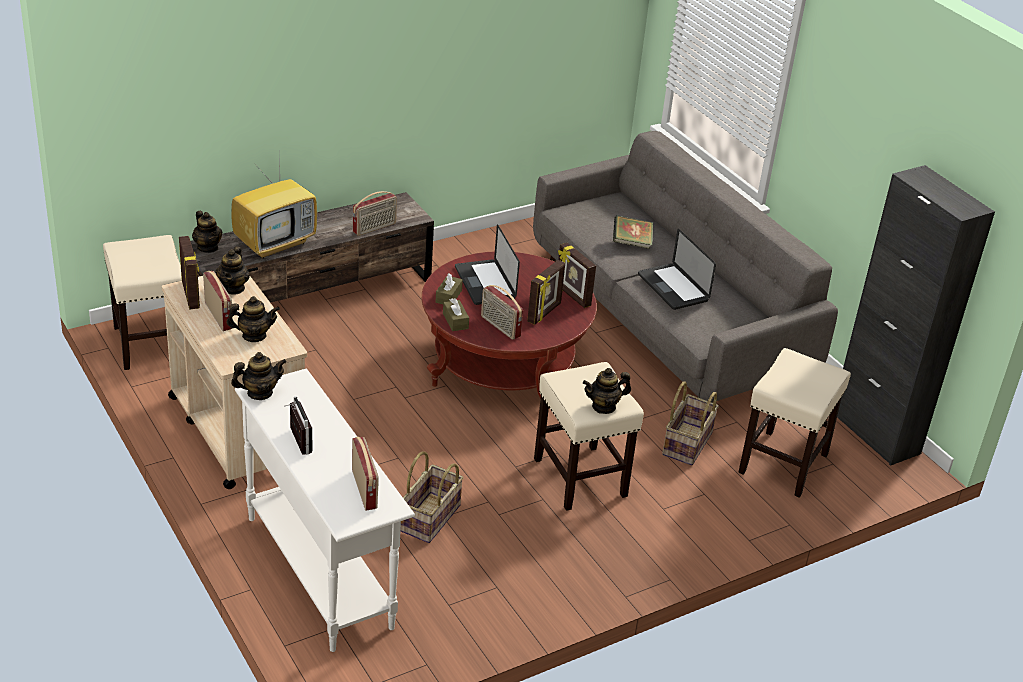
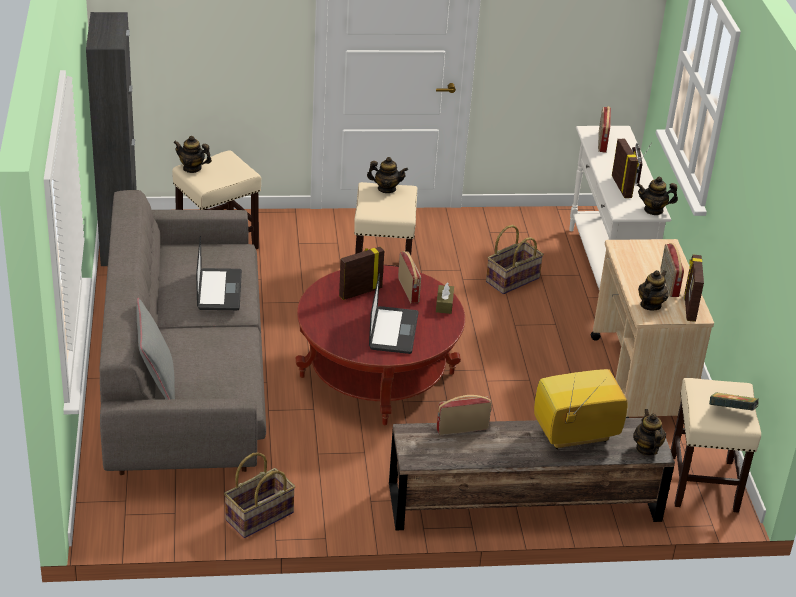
camera: 155 degrees left, 0 degrees up
(254, 336) = (644, 261): teapot -> teapot (192, 168)
(448, 296) = (436, 327): brown tissue box -> none
(572, 296) = (322, 300): picture frame -> picture frame (622, 187)
(631, 243) = (210, 345): book -> book (731, 412)
(640, 208) = (157, 384): none -> grey pillow
(686, 443) = (277, 276): basket -> basket (260, 517)

